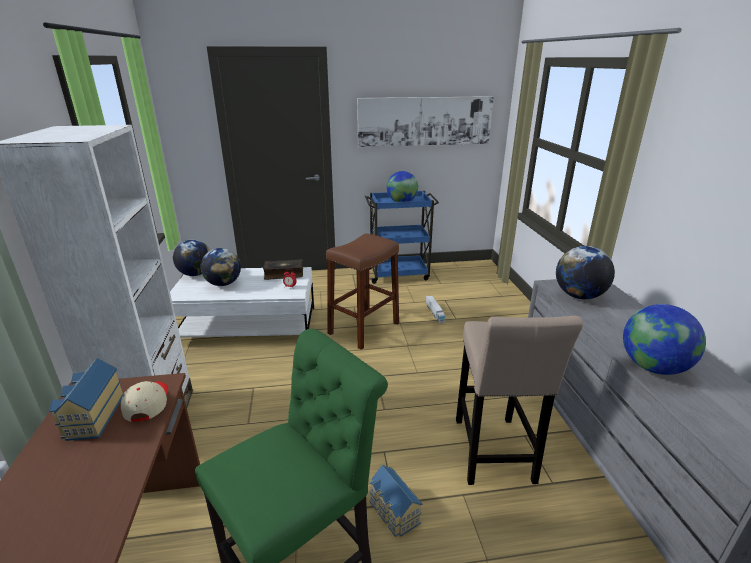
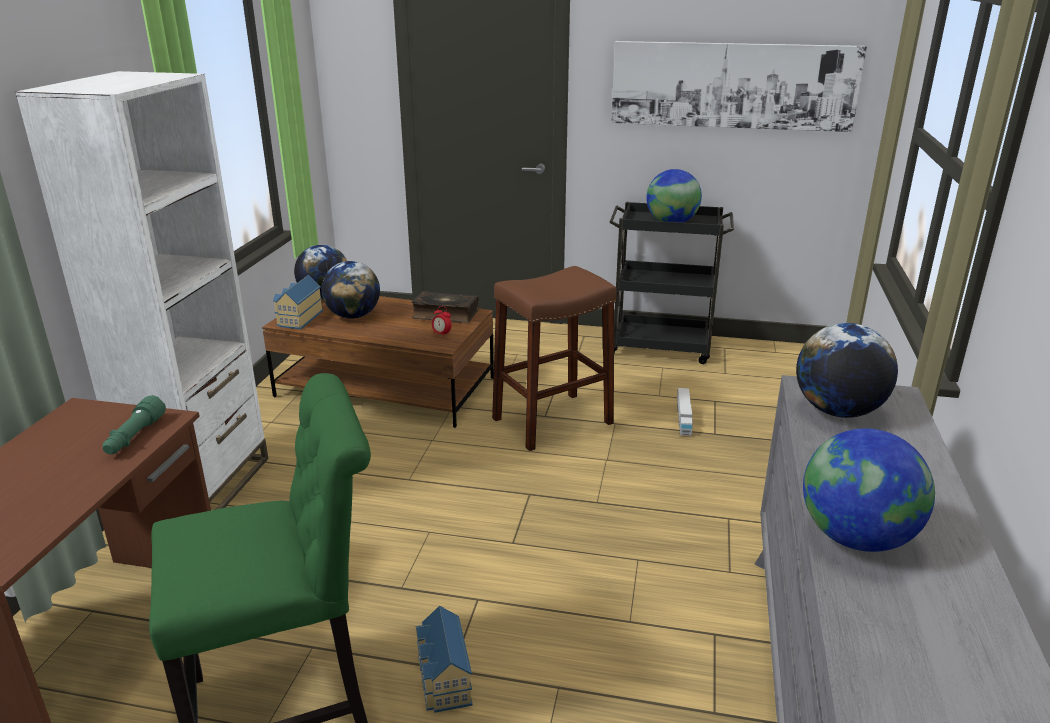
camera: 20 degrees right, 0 degrees up
(92, 417) = (70, 439): toy house -> toy house (298, 318)
(147, 403) = (134, 437): beige cap -> green flashlight
(249, 326) = (386, 387): white coffee table -> brown coffee table
(399, 274) = (661, 347): blue cart -> black cart
(493, 454) = (643, 646): beige stool -> none

